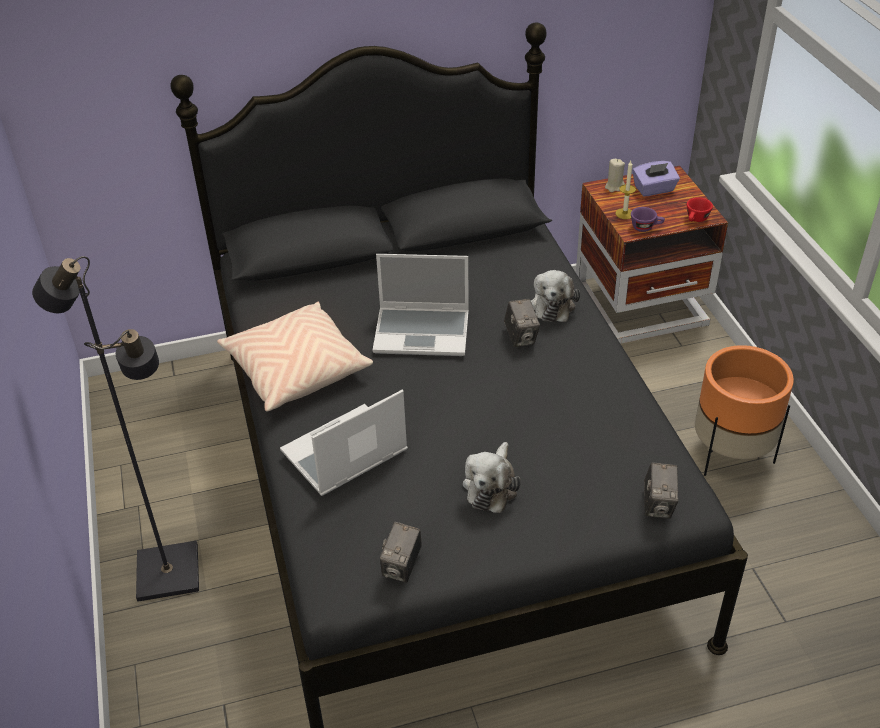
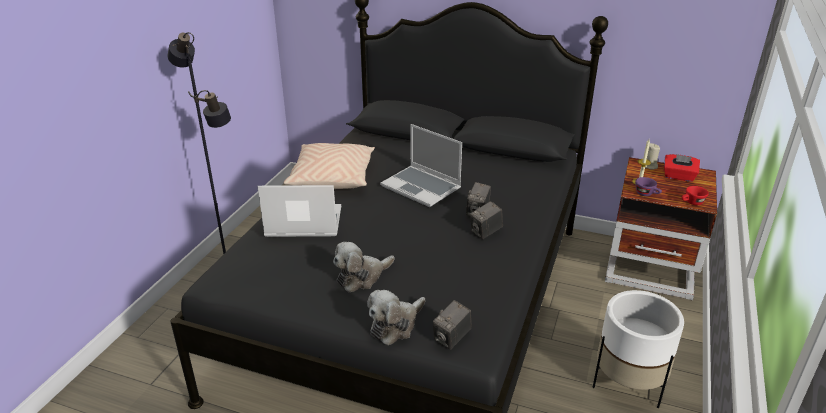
camera: 35 degrees right, 10 degrees down
(402, 567) = (261, 290): camera -> camera (485, 232)
(552, 304) = (520, 205): plush toy -> plush toy (395, 325)
(654, 189) = (678, 177): purple tissue box -> red tissue box
(731, 454) = (627, 385): orange planter -> white planter

